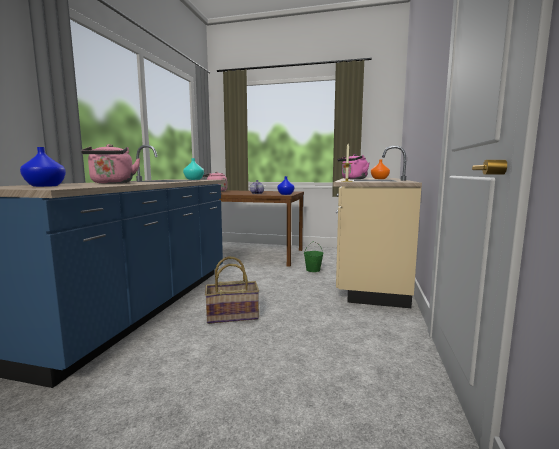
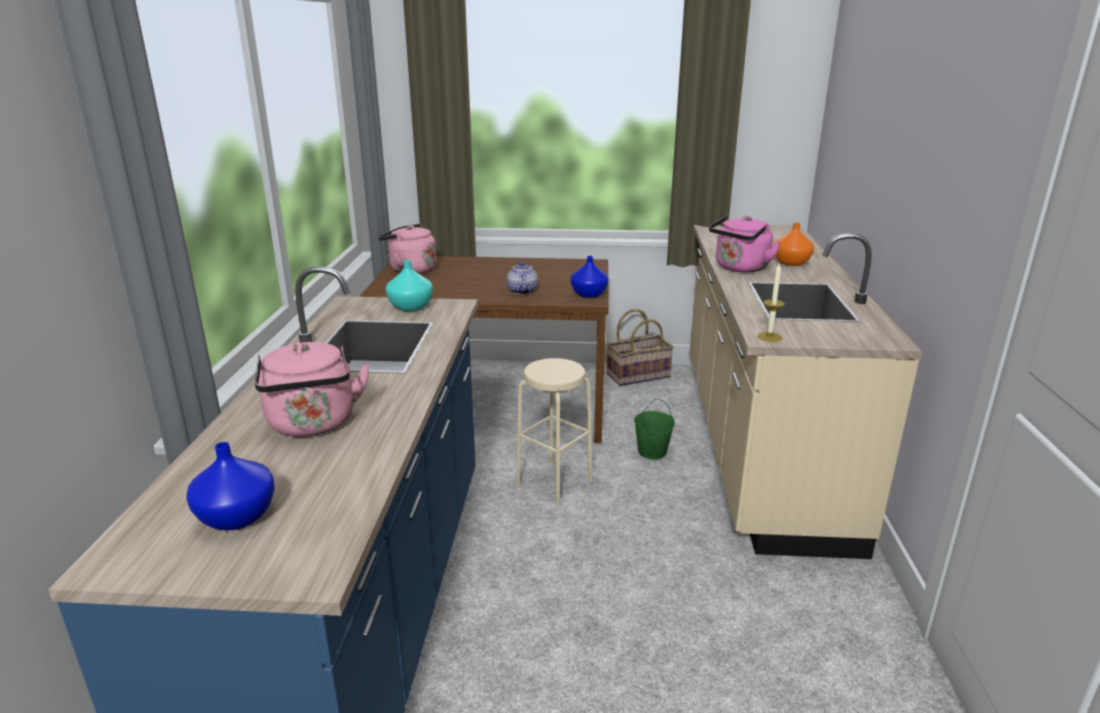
camera: 10 degrees left, 15 degrees up
(232, 315) = (560, 621): basket -> basket (638, 375)
(259, 275) = (554, 483): none -> beige stool

